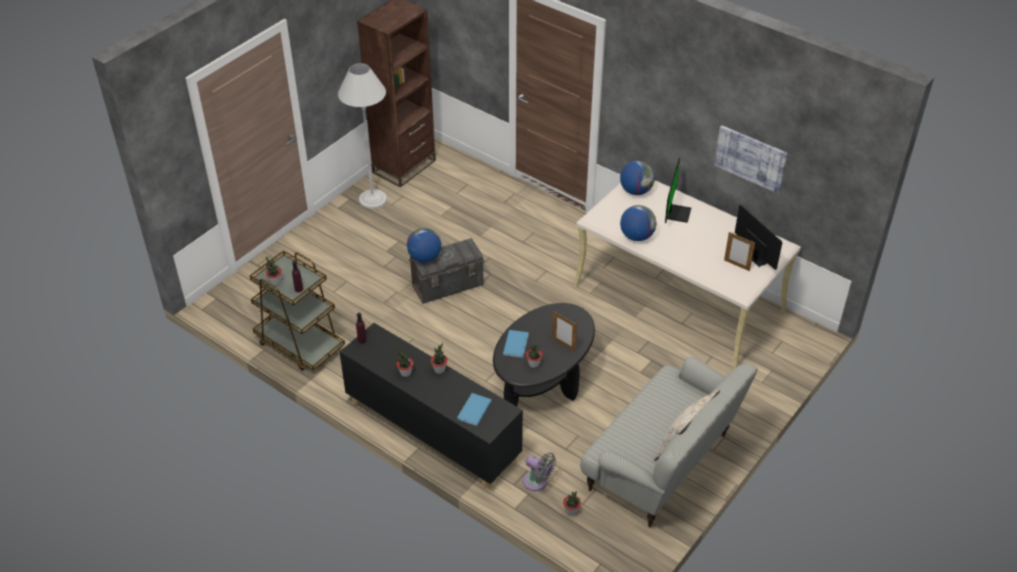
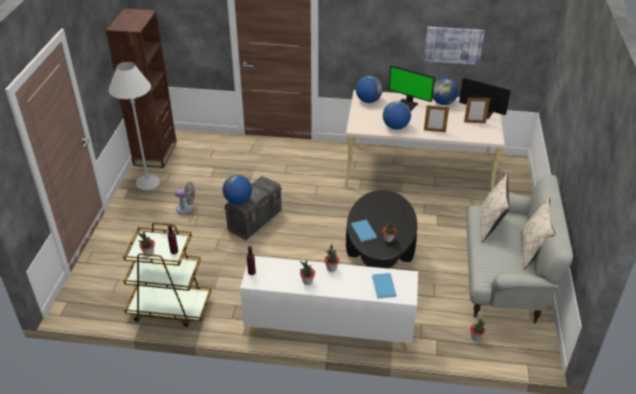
camera: 30 degrees left, 5 degrees down
(432, 431) = (328, 327): black cabinet -> white cabinet
(537, 482) = (435, 328): grey fan -> grey fan (186, 209)
(563, 344) = (397, 218): picture frame -> picture frame (434, 131)
(664, 397) = (490, 226): none -> beige pillow
(676, 213) = (407, 105): monitor -> monitor turned 135 degrees clockwise
(723, 226) = (443, 103): none -> globe

